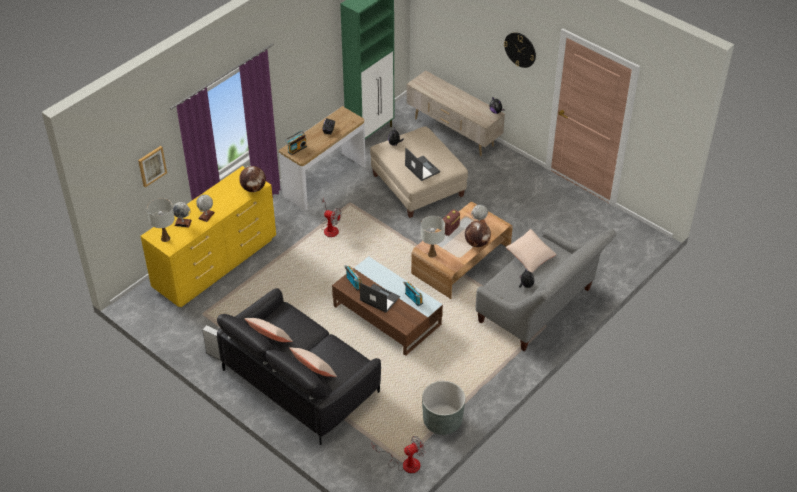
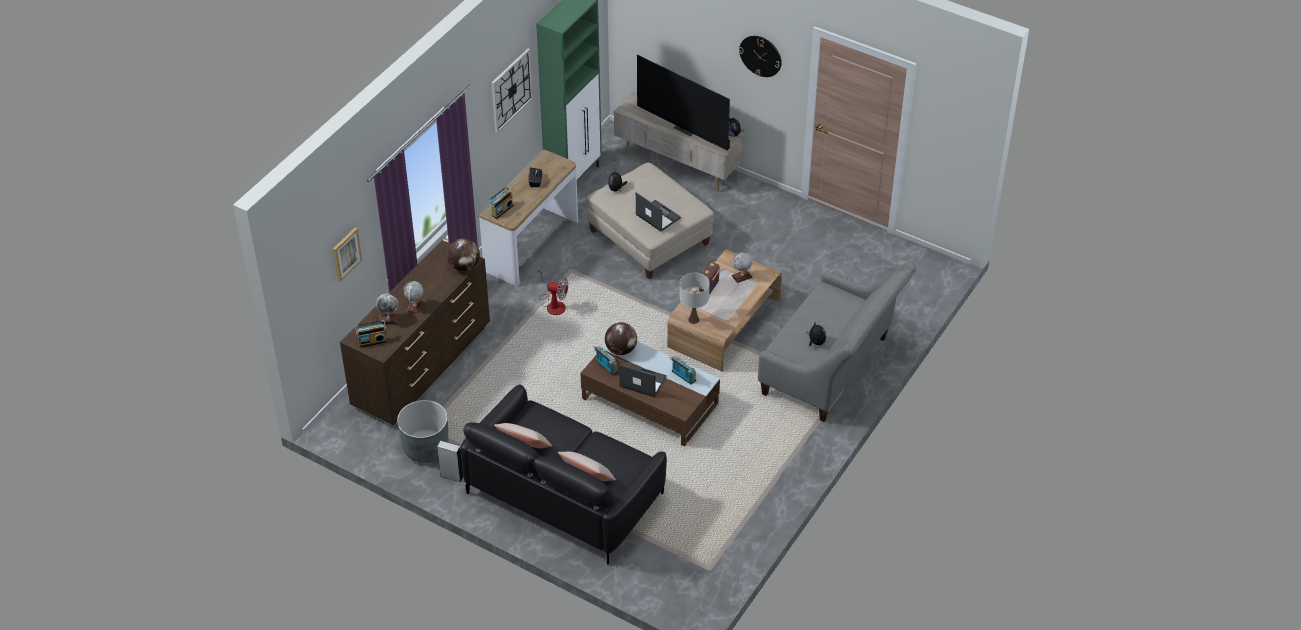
camera: 10 degrees left, 0 degrees up
(165, 238) = (372, 341): white table lamp -> radio
(216, 264) = (423, 366): yellow dresser -> brown dresser
(315, 54) = (511, 90): none -> wall clock
(405, 463) = (713, 571): fan -> none
(442, 421) = (746, 516): grey planter -> grey planter (426, 448)
(460, 103) = (686, 128): none -> television
(477, 243) = (745, 299): globe -> globe (621, 350)
(530, 256) = (813, 307): beige pillow -> none

